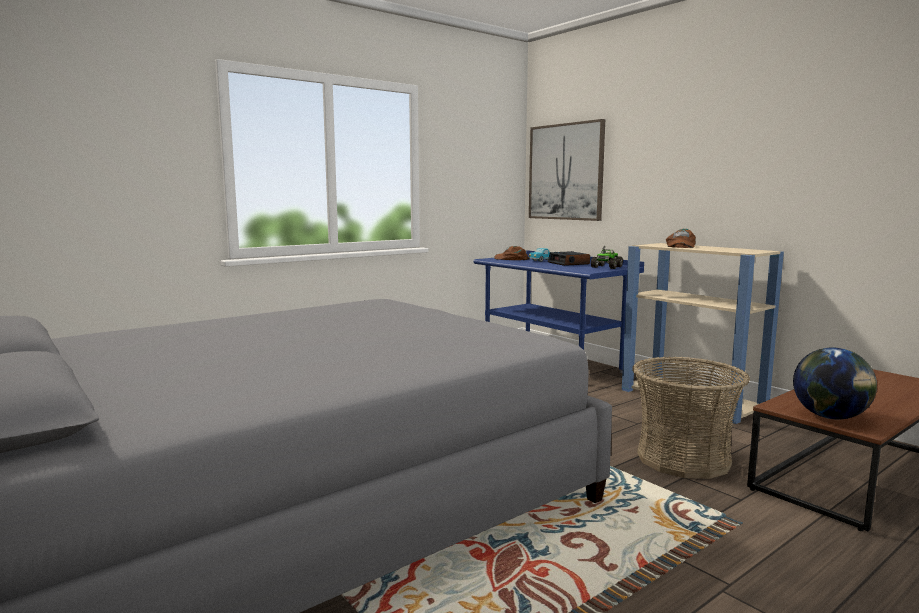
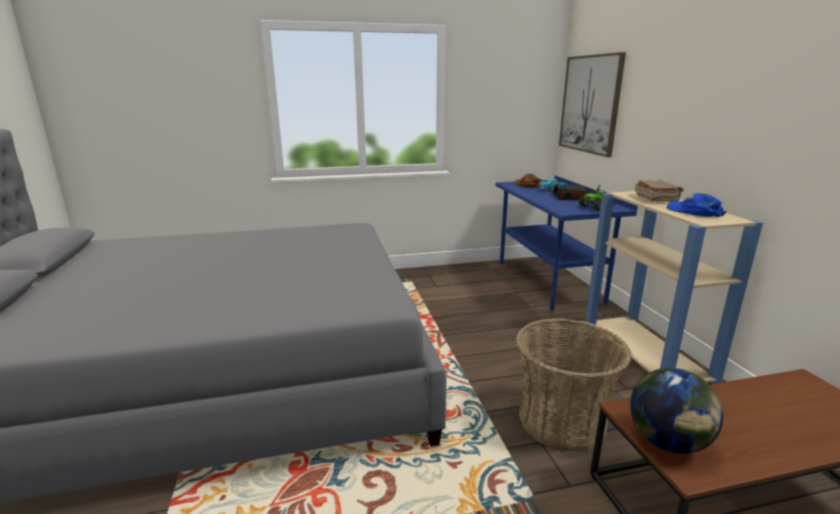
camera: 25 degrees right, 10 degrees up
(680, 246) = (656, 198): brown cap -> brown book
(727, 249) = (695, 211): none -> blue cap

